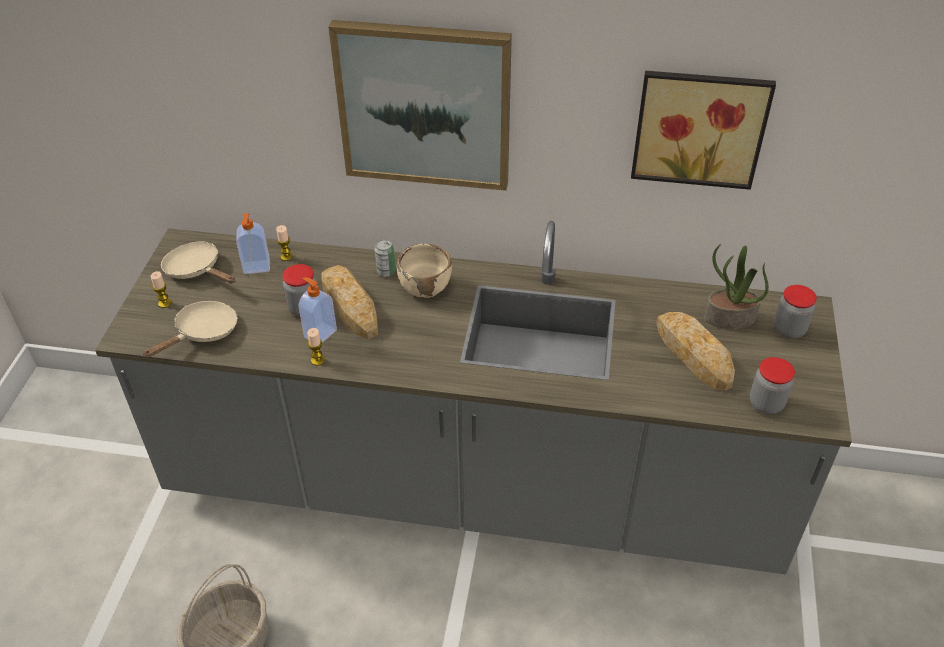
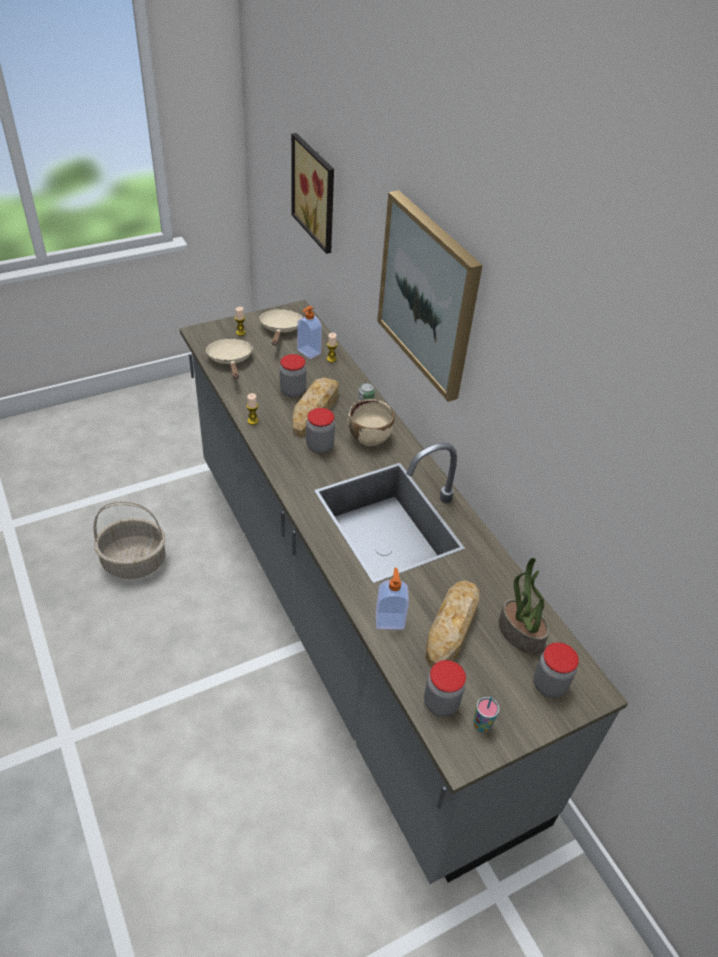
camera: 50 degrees right, 0 degrees up
(202, 333) = (230, 360): beige frying pan -> beige frying pan turned 105 degrees counterclockwise
(319, 333) = (277, 409): soap dispenser -> soap dispenser (389, 620)
(404, 328) = (319, 446): none -> jar
(699, 126) = (577, 443): picture -> picture (317, 192)
(802, 390) = (481, 725): none -> cup

